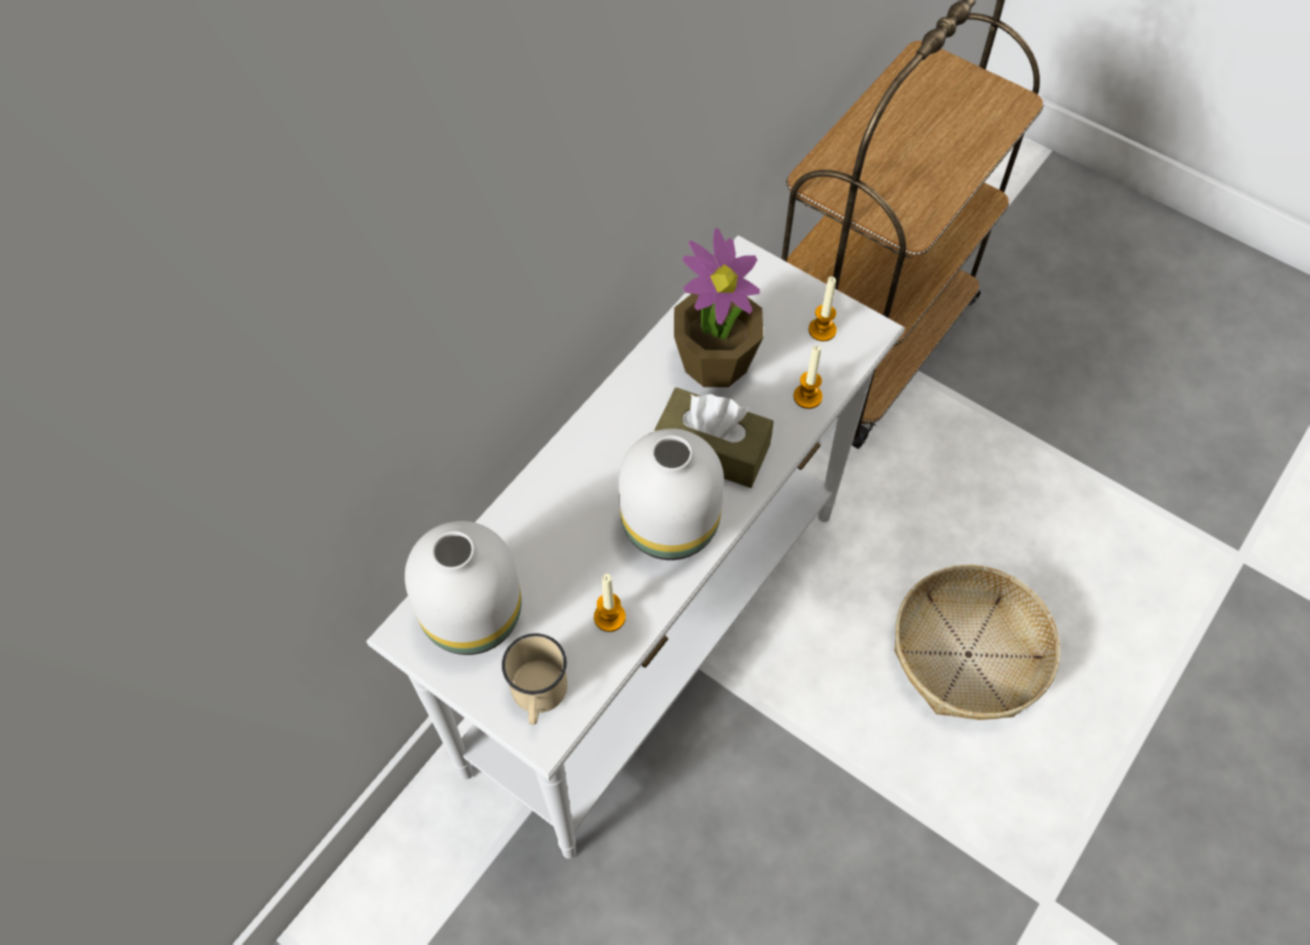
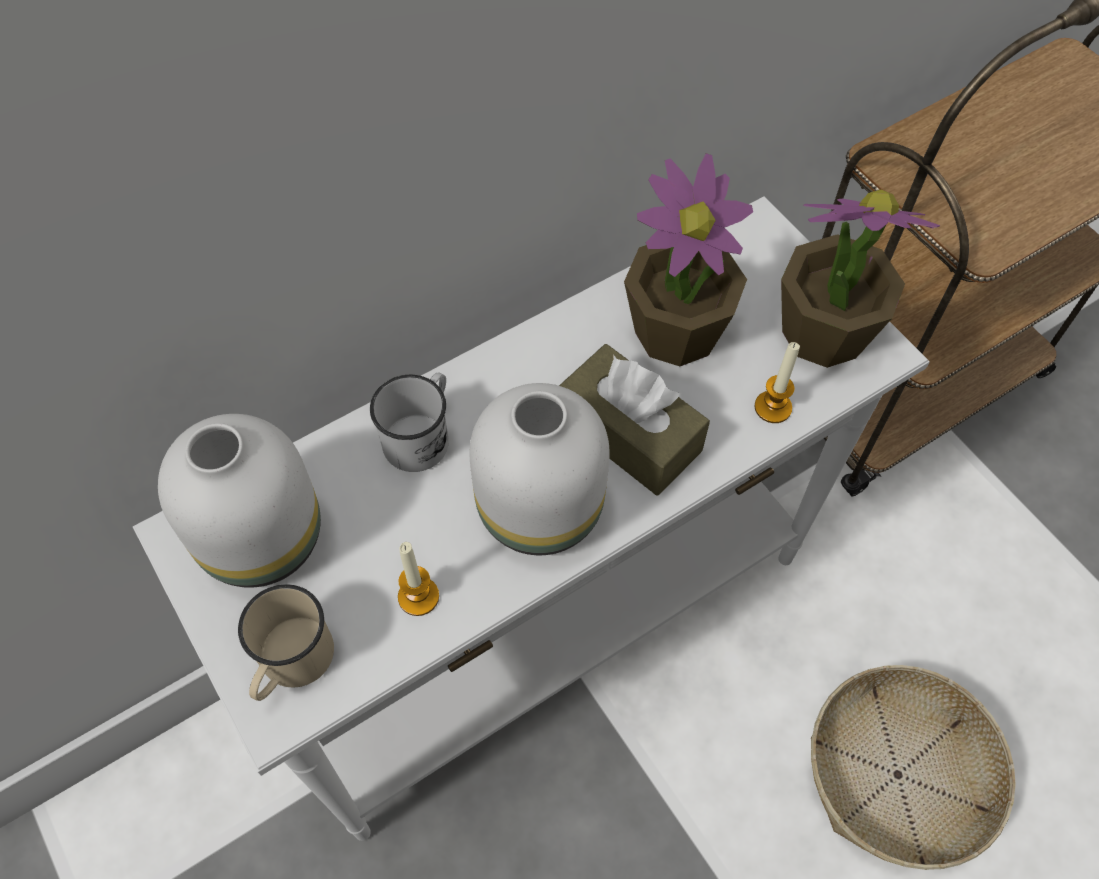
camera: 20 degrees right, 0 degrees up
(558, 500) = (422, 435): none -> white mug
(822, 330) = (822, 333): candle -> potted plant

